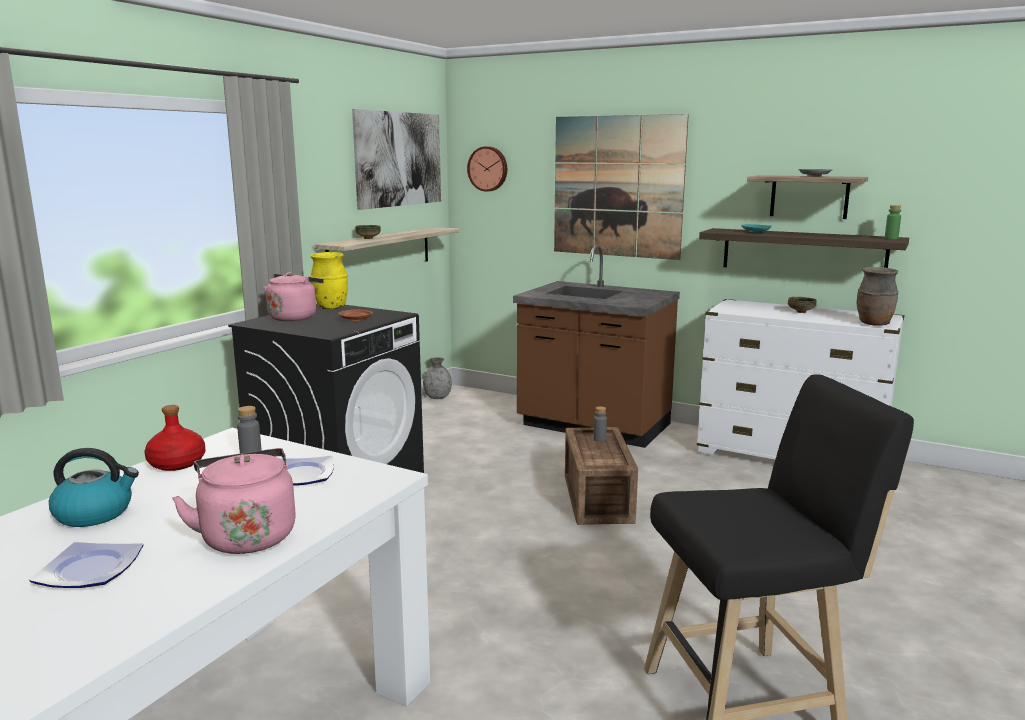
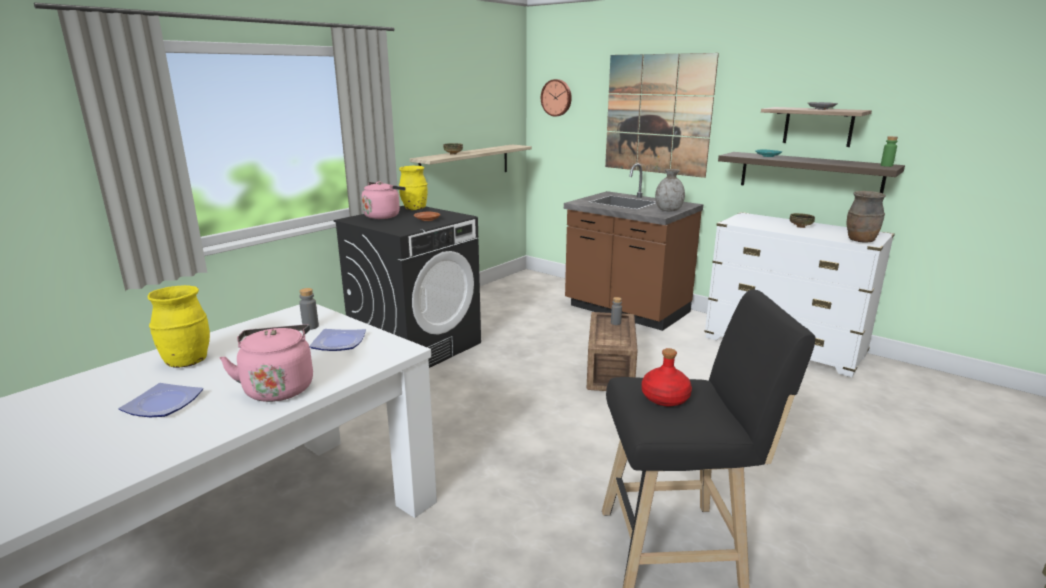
camera: 10 degrees right, 5 degrees up
(95, 513) = (187, 361): kettle -> yellow vase
(176, 463) = (258, 327): red bottle -> red bottle (665, 398)
(399, 159) = (483, 90): picture -> none
(437, 397) = (511, 279): grey vase -> grey vase (668, 210)

